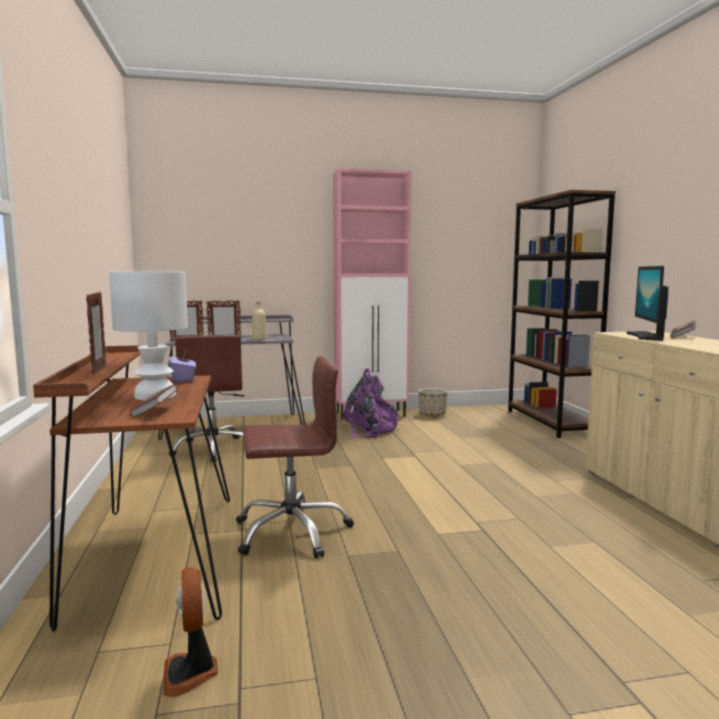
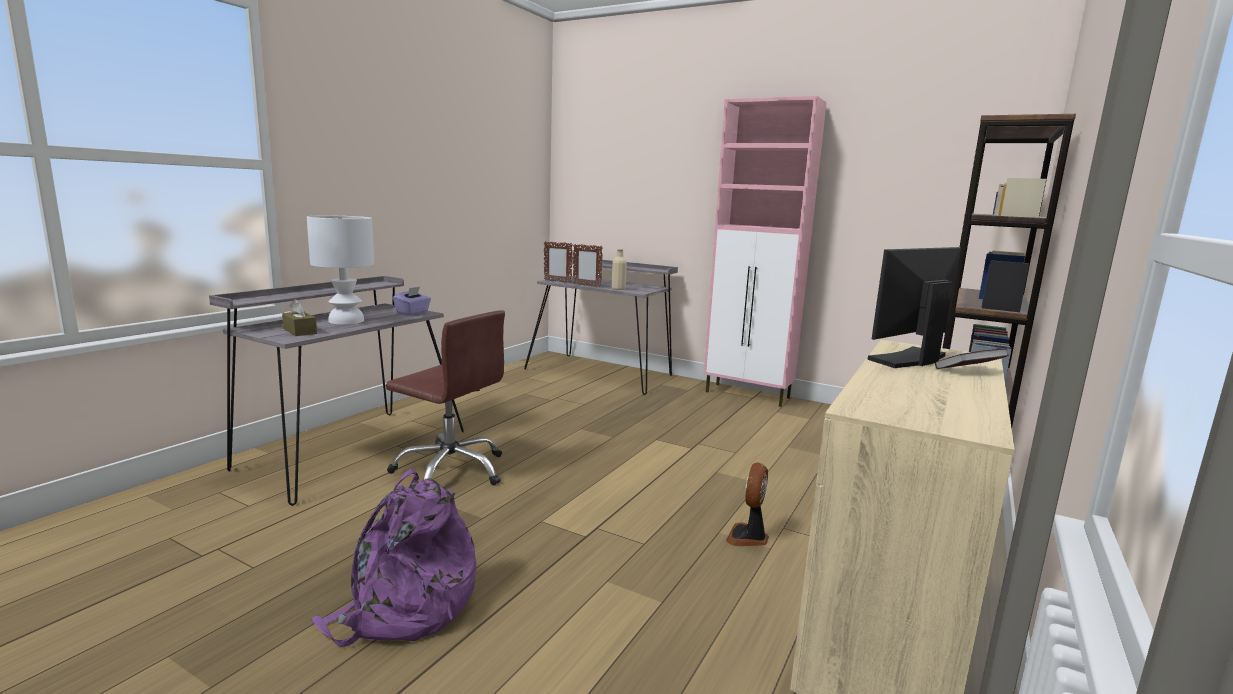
camera: 40 degrees right, 5 degrees up
(98, 370) = (308, 293): picture frame -> none
(153, 555) = (350, 450): brown desk -> grey desk
(155, 411) = (300, 331): book -> brown tissue box
(191, 673) = (221, 527): fan -> fan (748, 537)
(213, 449) = (543, 388): brown office chair -> none
(370, 429) = (710, 409): purple backpack -> purple backpack (404, 607)
(432, 414) = (816, 413): planter -> none

